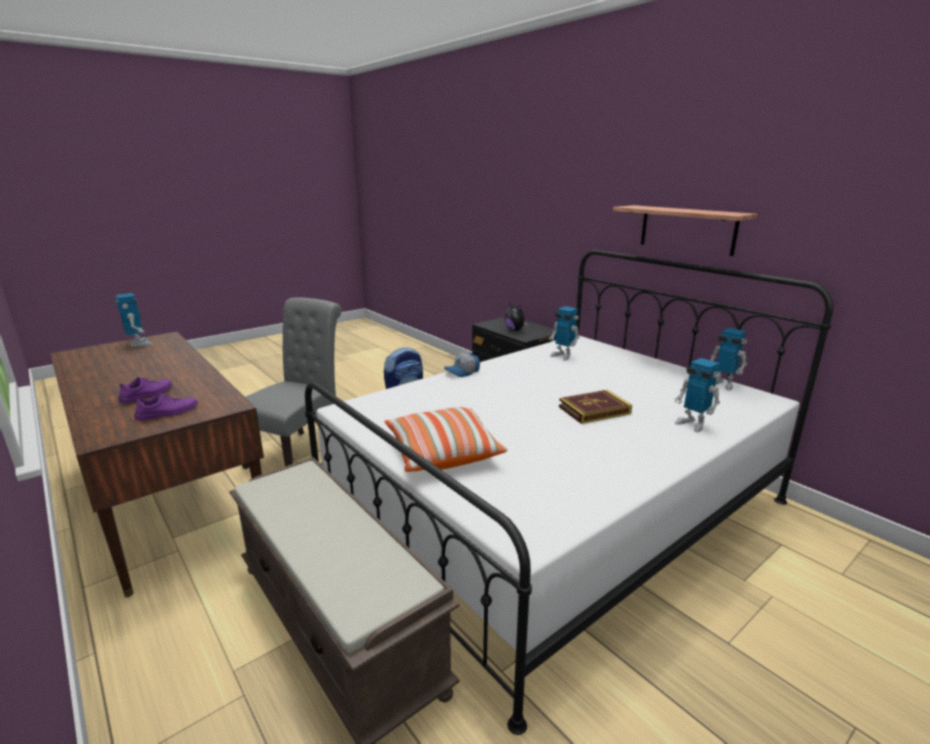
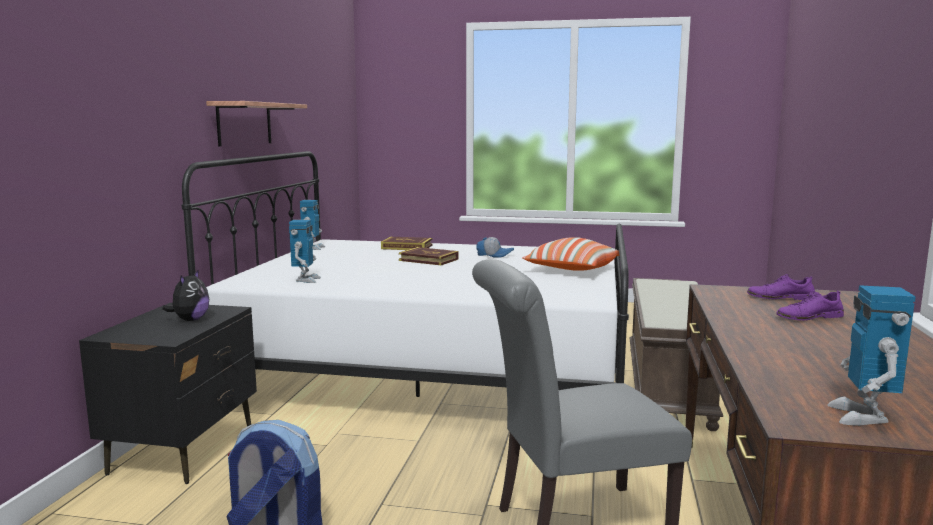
camera: 130 degrees left, 10 degrees down
(462, 372) = (424, 294): cap -> cap (494, 255)
(692, 424) = (407, 247): toy robot -> book

